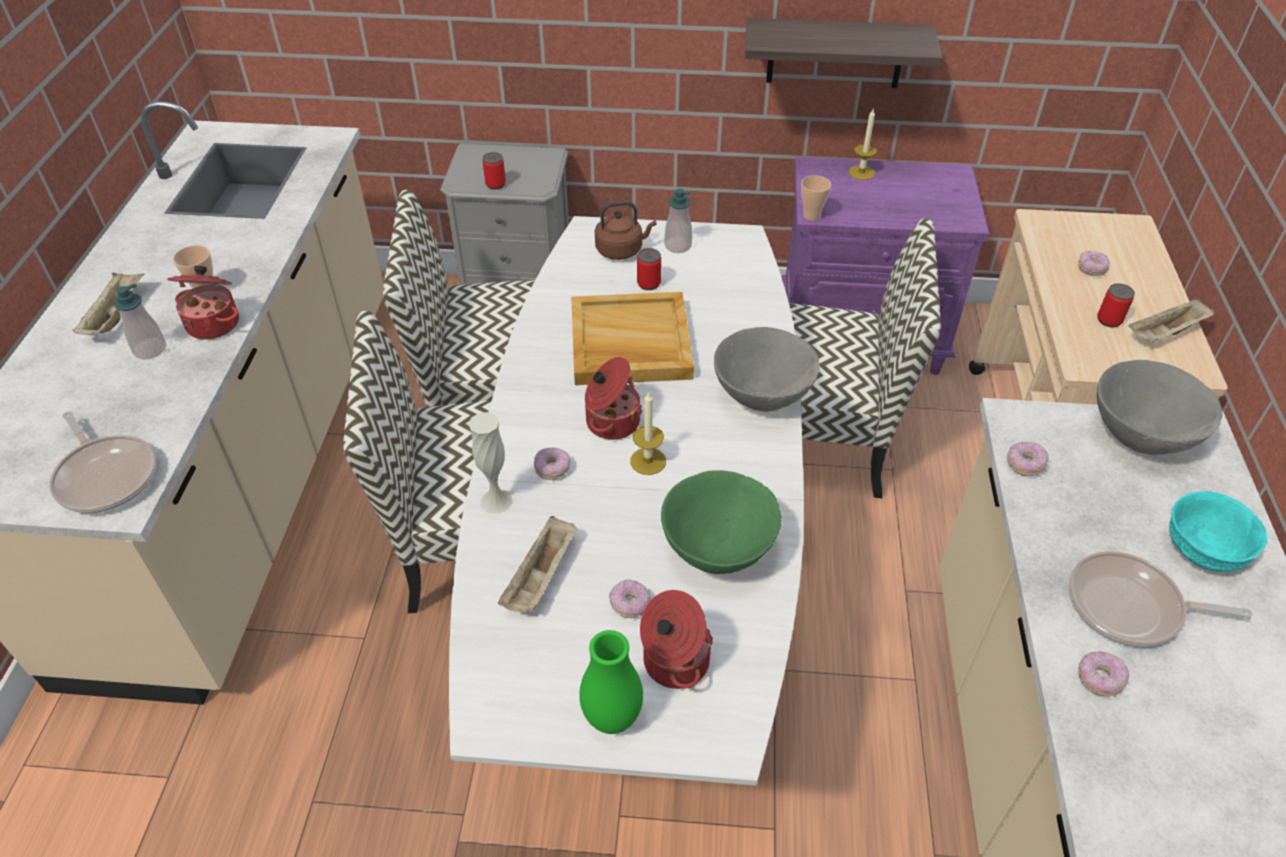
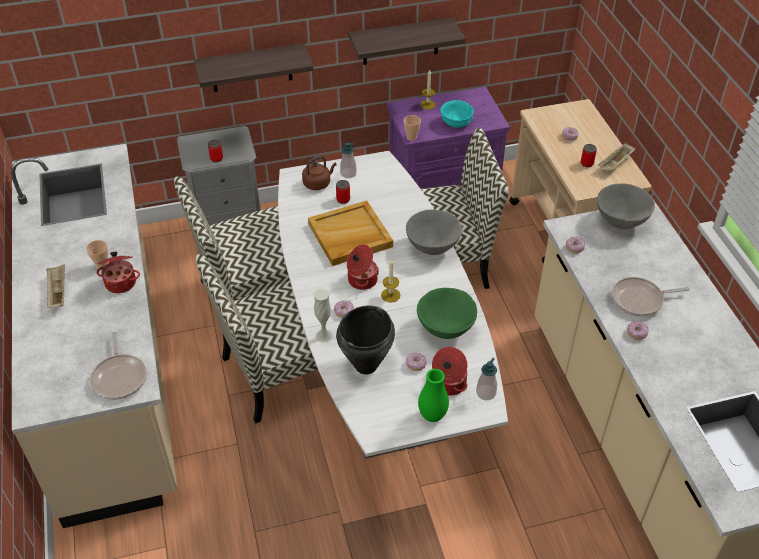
camera: 20 degrees left, 0 degrees up
(106, 476) = (120, 377): frying pan -> frying pan turned 45 degrees clockwise
(150, 349) = (94, 306): soap dispenser -> soap dispenser (486, 393)
(541, 578) = (366, 365): beige tray -> black cooking pot
(580, 50) = (251, 68): none -> shelf
(1203, 549) = (662, 266): turquoise bowl -> turquoise bowl (456, 122)

